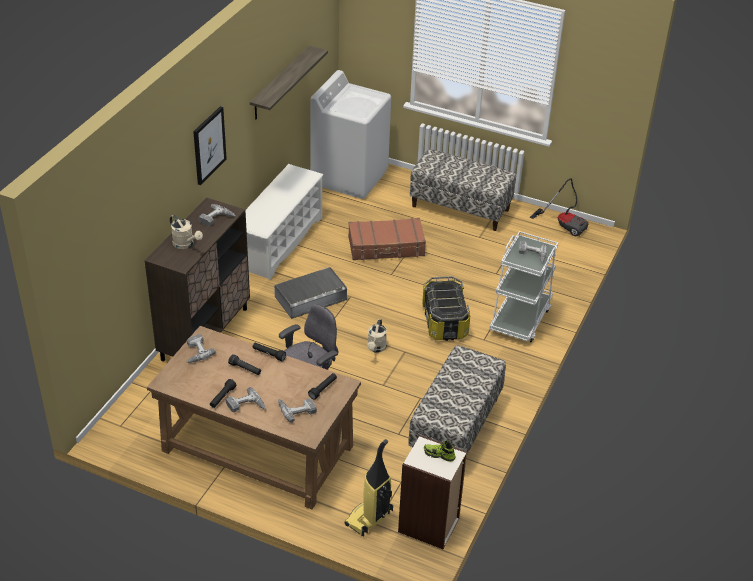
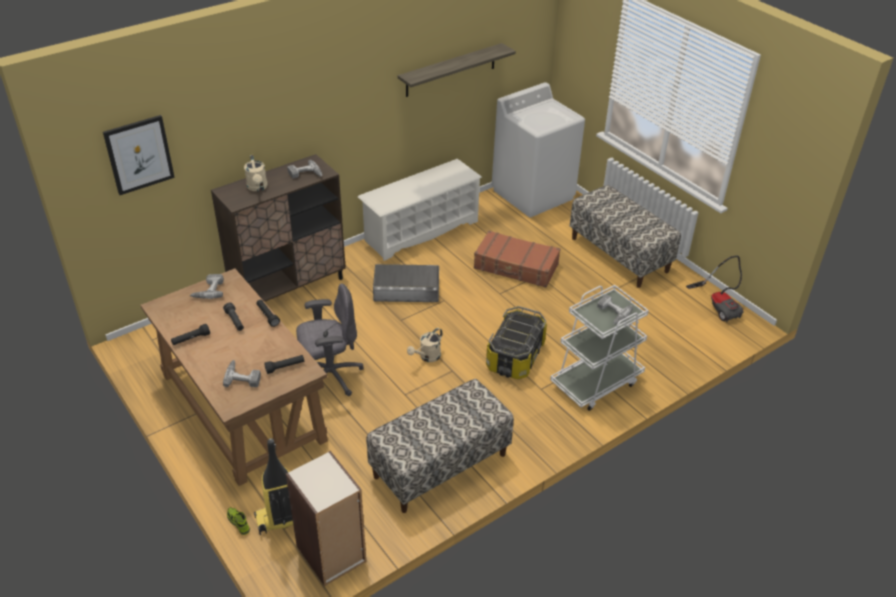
camera: 30 degrees right, 0 degrees up
(209, 145) = (327, 102): picture -> picture (139, 154)
(246, 406) = (203, 355): power drill -> none
(439, 455) = (330, 480): shoe -> shoe (238, 523)

